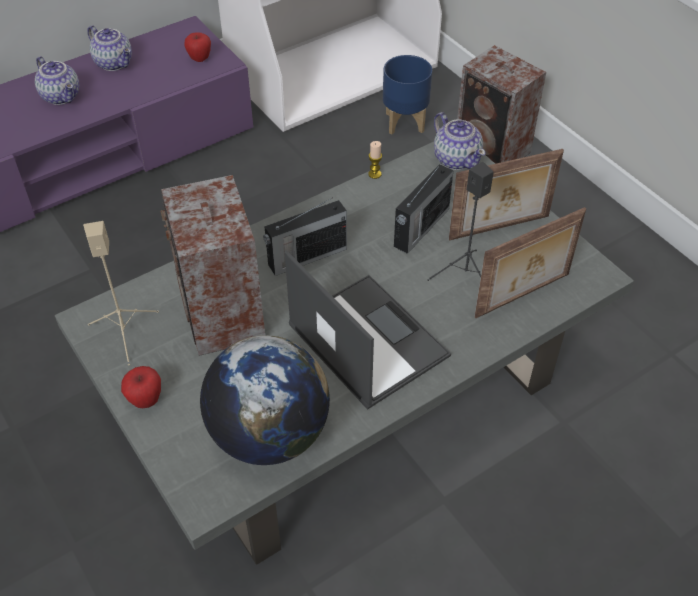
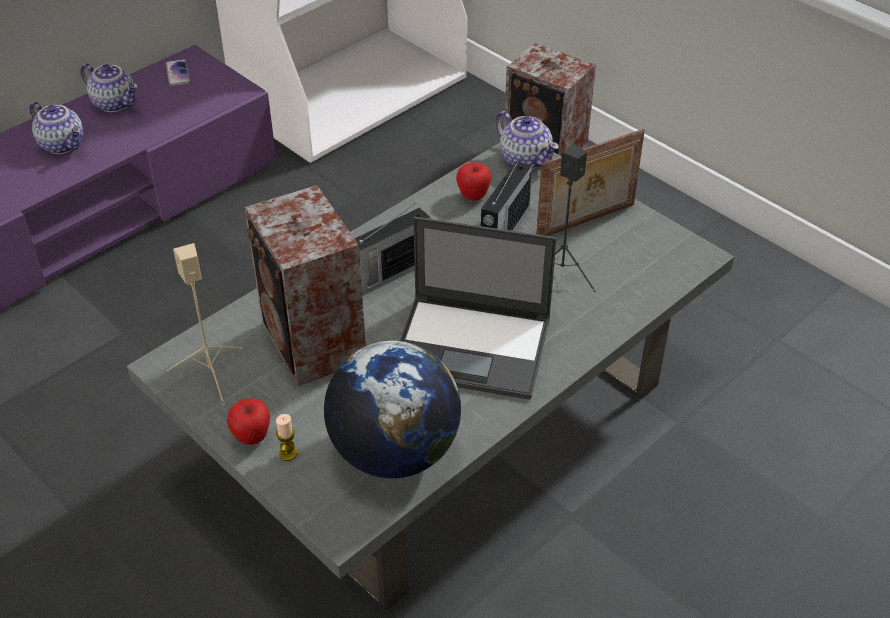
camera: 10 degrees left, 5 degrees down
(174, 41) = (177, 73): none -> phone
(199, 59) = (212, 89): apple -> apple (473, 196)
(366, 339) = (473, 347): laptop -> laptop turned 150 degrees clockwise
(374, 174) = (442, 183): candle -> candle (288, 453)
(404, 122) = (443, 138): blue planter -> none
(523, 296) = (626, 285): picture frame -> none

